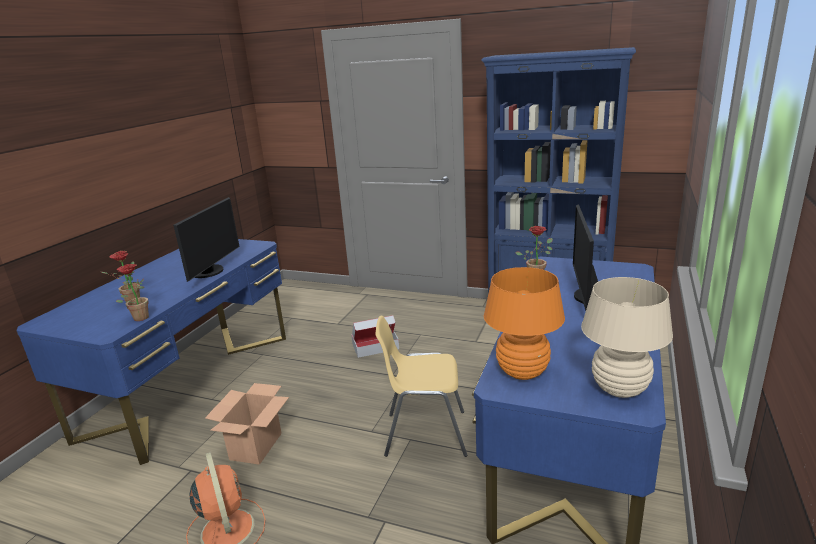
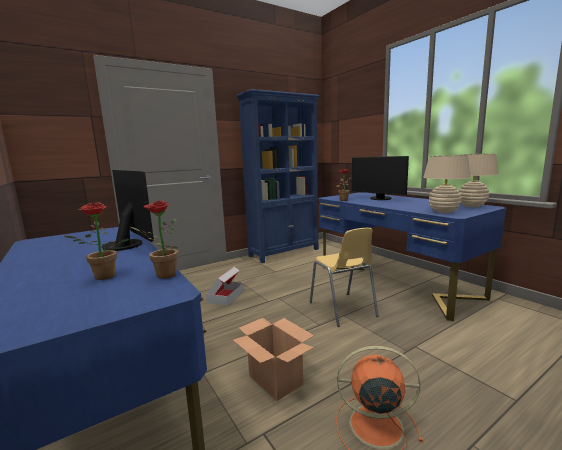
camera: 55 degrees left, 10 degrees down
(425, 433) = (343, 309): yellow chair -> yellow chair turned 60 degrees counterclockwise
(522, 372) = (443, 211): orange table lamp -> beige table lamp

